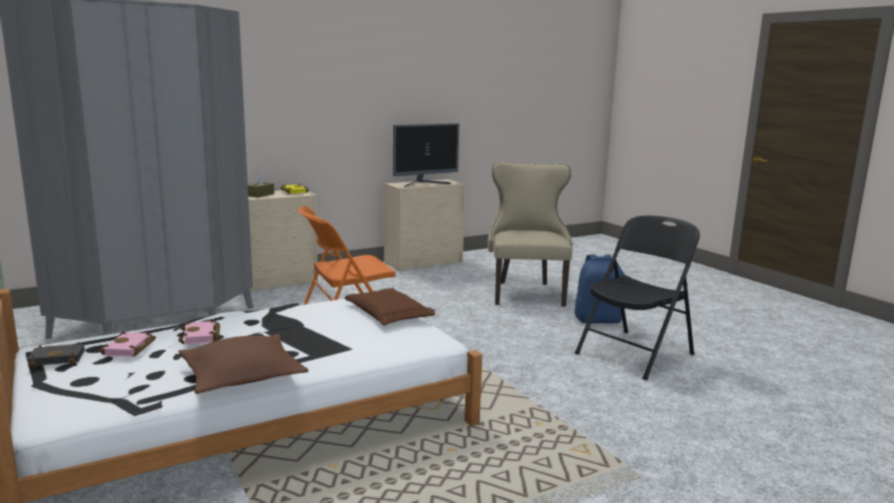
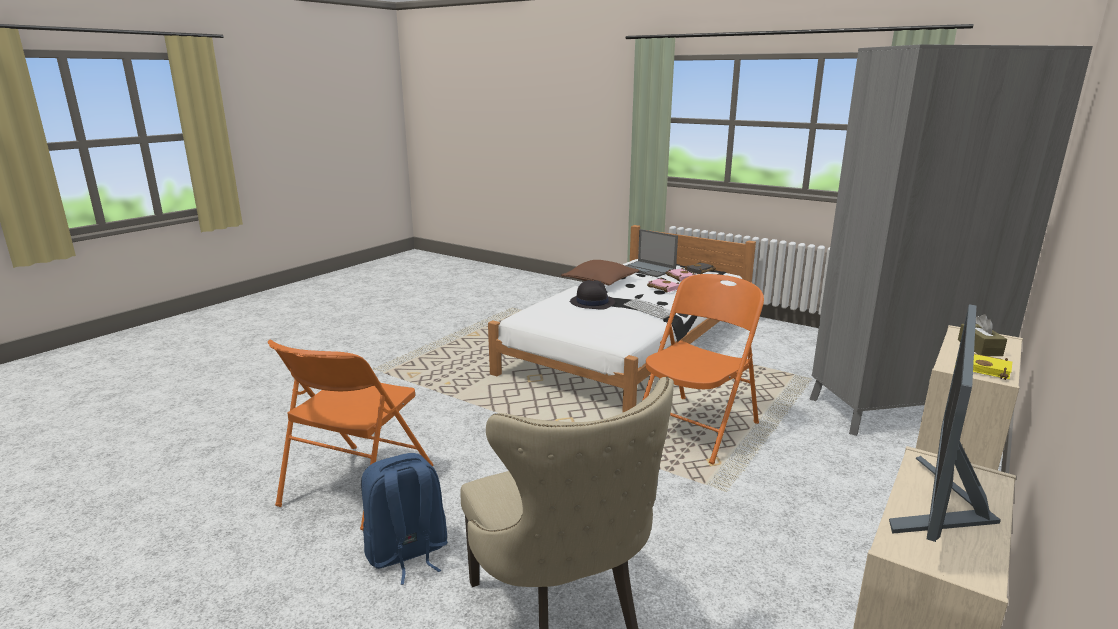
camera: 155 degrees right, 5 degrees up
(119, 379) = (648, 269): none -> laptop
(288, 314) = (649, 309): none -> keyboard
(326, 341) = (592, 302): none -> black hat
(388, 312) = (586, 328): brown pillow -> none
(635, 354) = (357, 485): black chair -> orange chair

